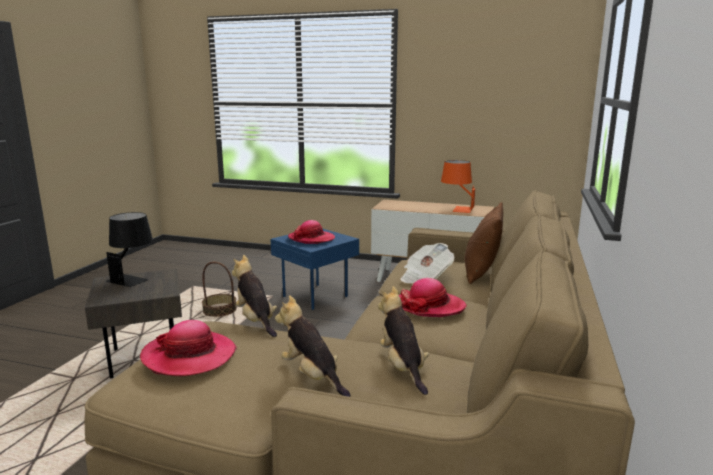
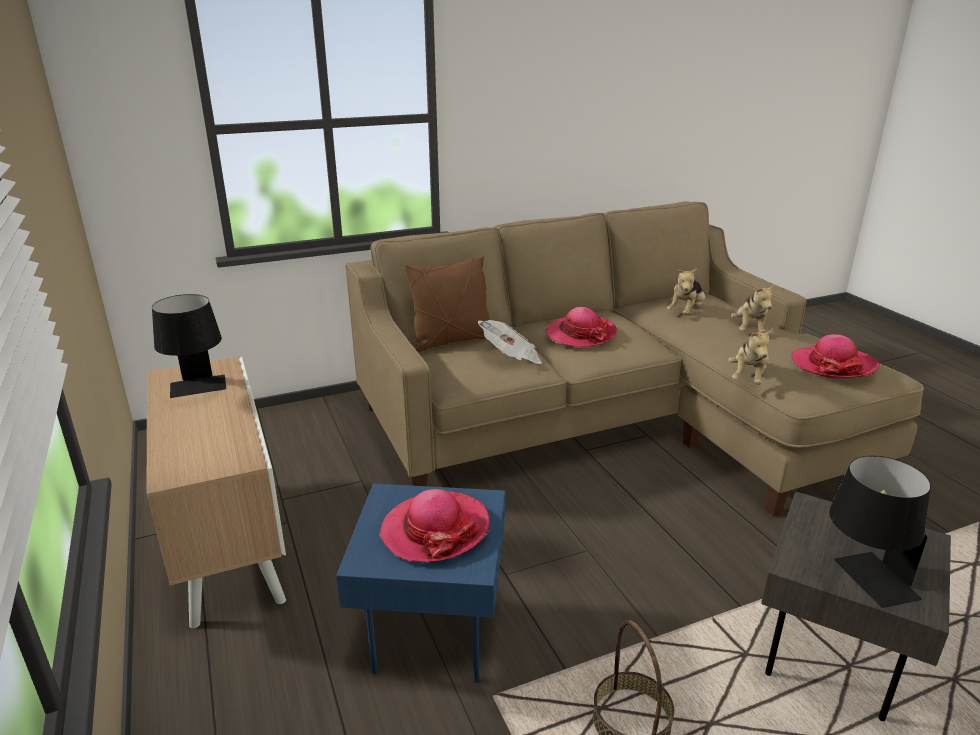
camera: 130 degrees left, 10 degrees up
(456, 209) = (198, 391): orange table lamp -> black table lamp

